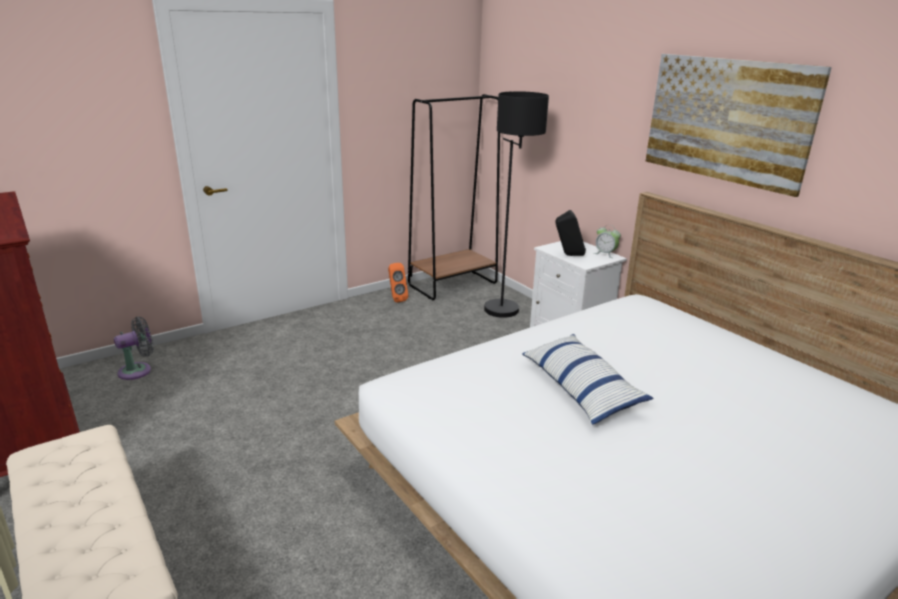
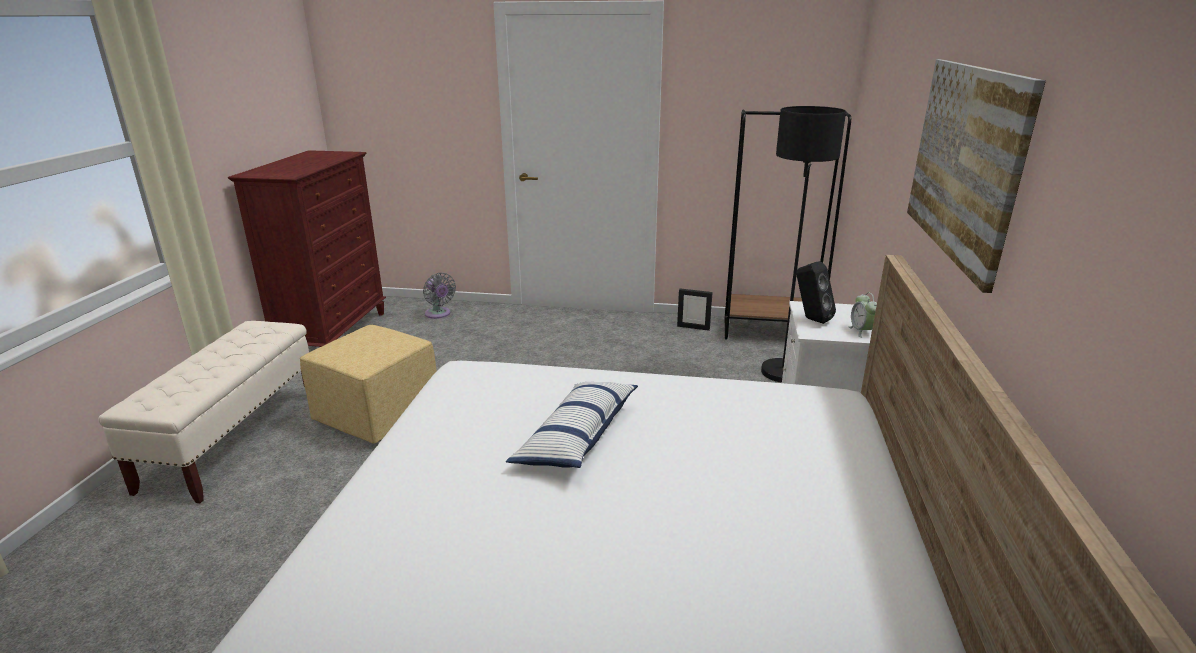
camera: 45 degrees right, 0 degrees up
(138, 370) = (439, 314): grey fan -> grey fan turned 45 degrees clockwise
(243, 489) = (377, 415): none -> yellow ottoman
(396, 299) = (693, 327): orange speaker -> picture frame

